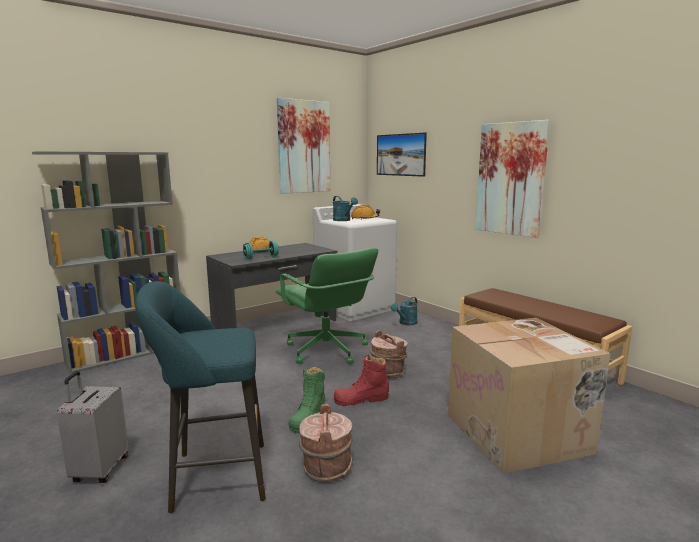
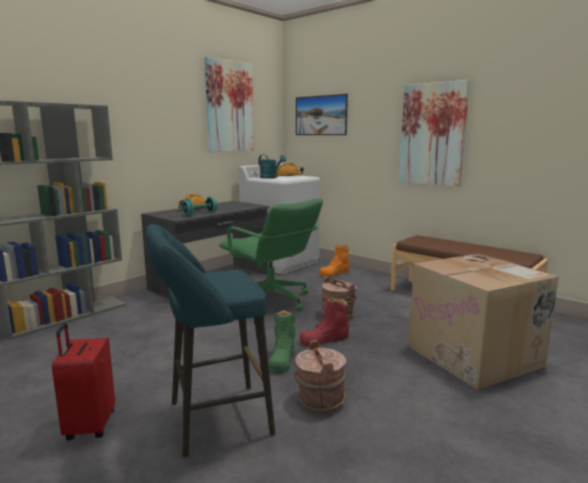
camera: 10 degrees left, 0 degrees up
(99, 470) = (89, 426): grey suitcase -> red suitcase
(406, 323) = (334, 273): turquoise watering can -> orange boot

